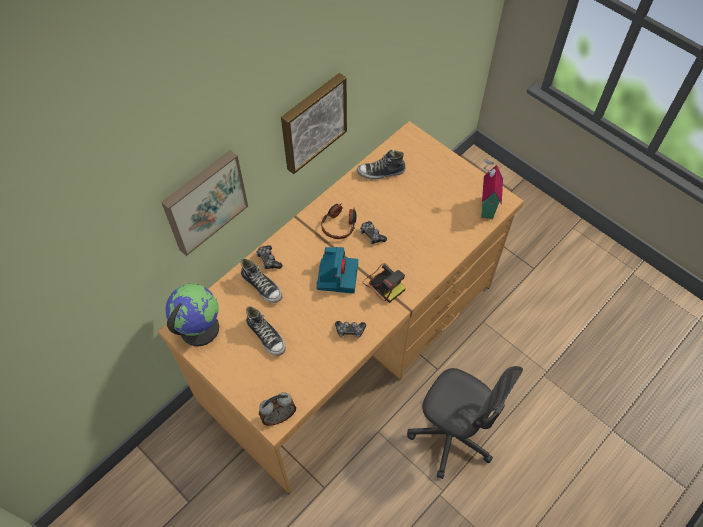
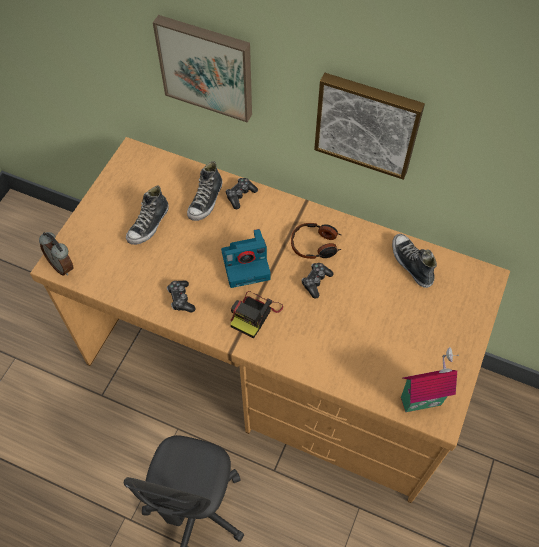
camera: 70 degrees right, 0 degrees up
(199, 328) = (139, 166): globe -> none

